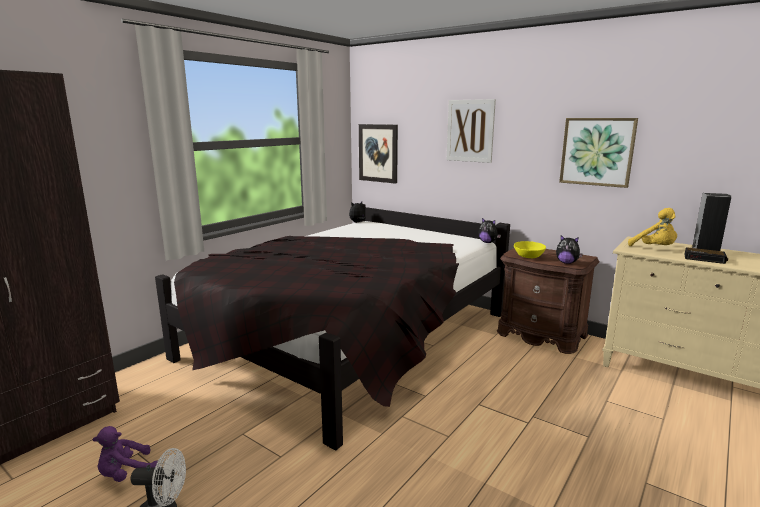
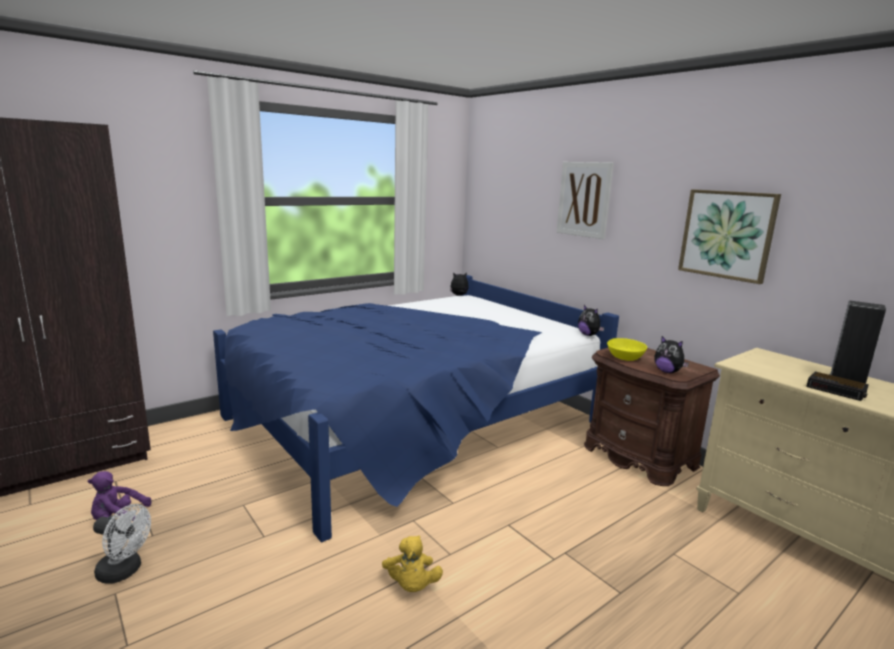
camera: 15 degrees right, 0 degrees up
(351, 336) = (413, 422): black bed -> blue bed
(378, 153) = (489, 219): picture -> none
(655, 249) = (776, 368): yellow plush toy -> yellow plush toy (411, 585)

